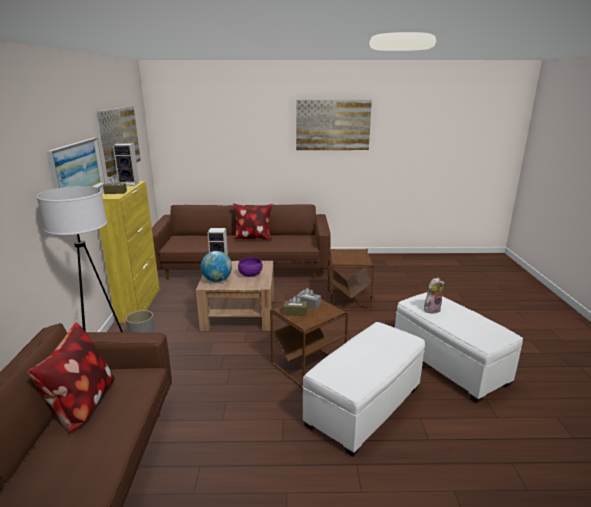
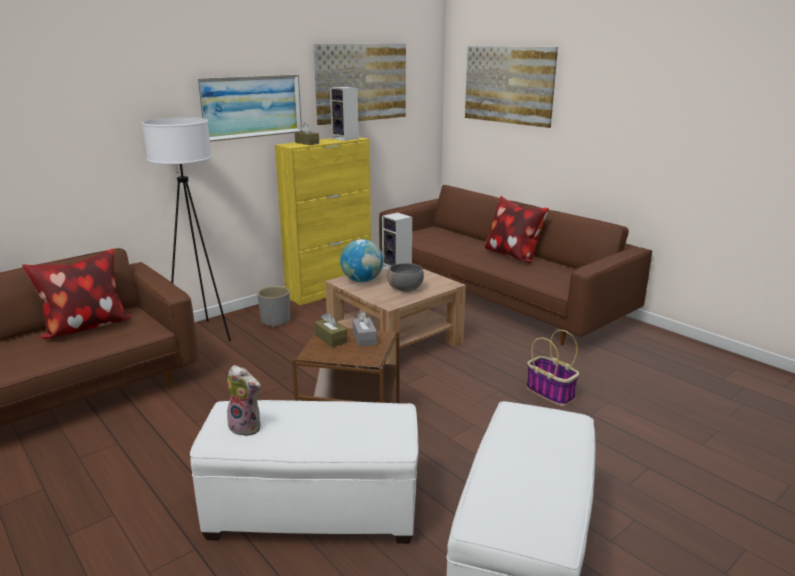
camera: 50 degrees right, 0 degrees up
(250, 274) = (405, 288): purple bowl -> grey bowl
(333, 125) = (692, 86): picture -> picture (508, 85)
(348, 300) = (551, 393): brown side table -> basket
(431, 309) = (518, 434): plush toy -> plush toy (247, 427)

